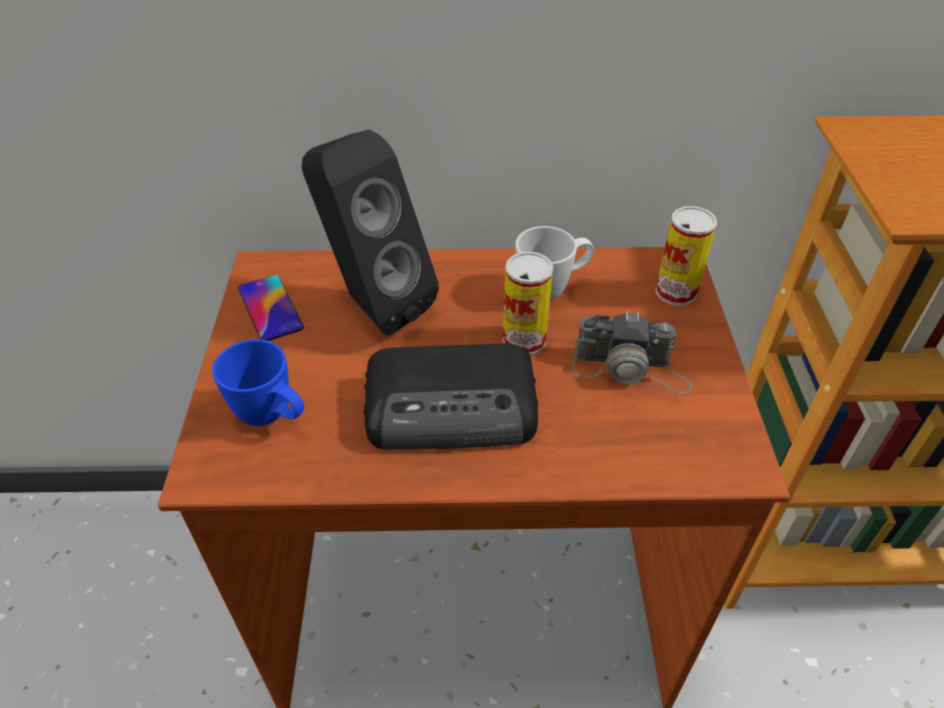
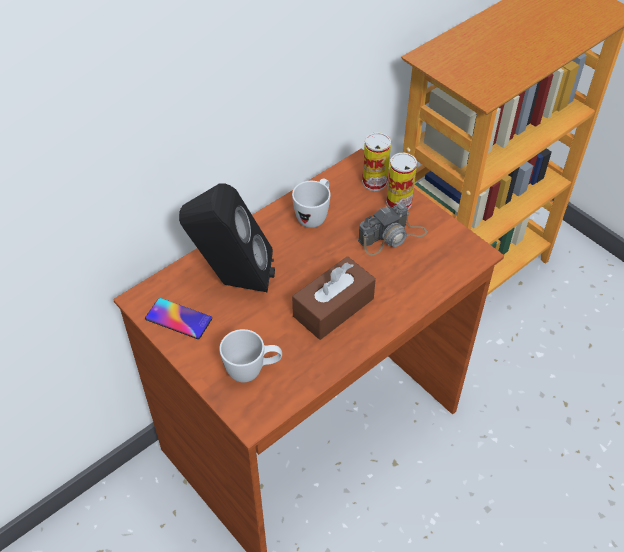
camera: 40 degrees left, 5 degrees up
(273, 417) = (253, 371): blue mug -> white mug
(454, 407) = (333, 307): radio -> brown tissue box
(524, 340) = (330, 252): can -> can (399, 202)

